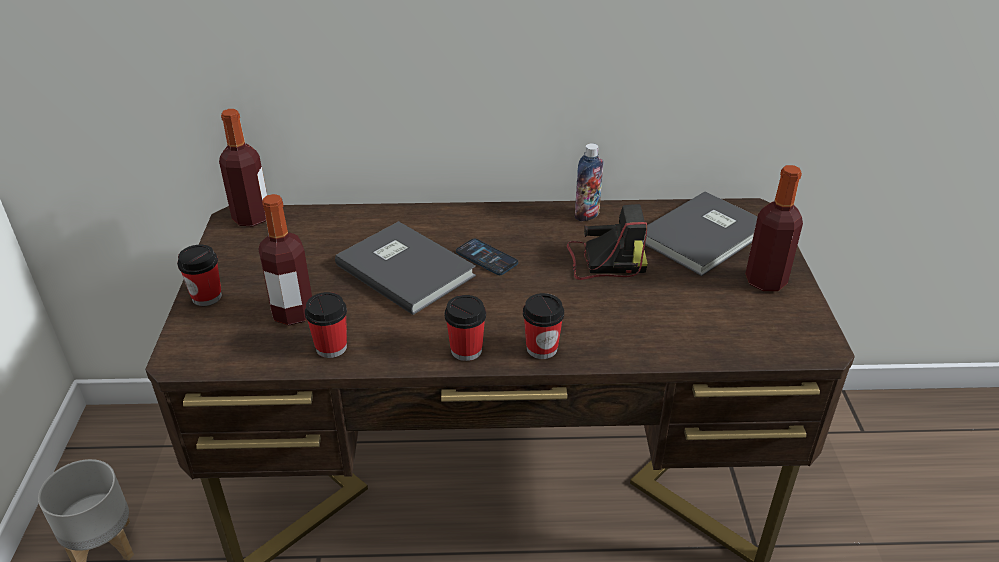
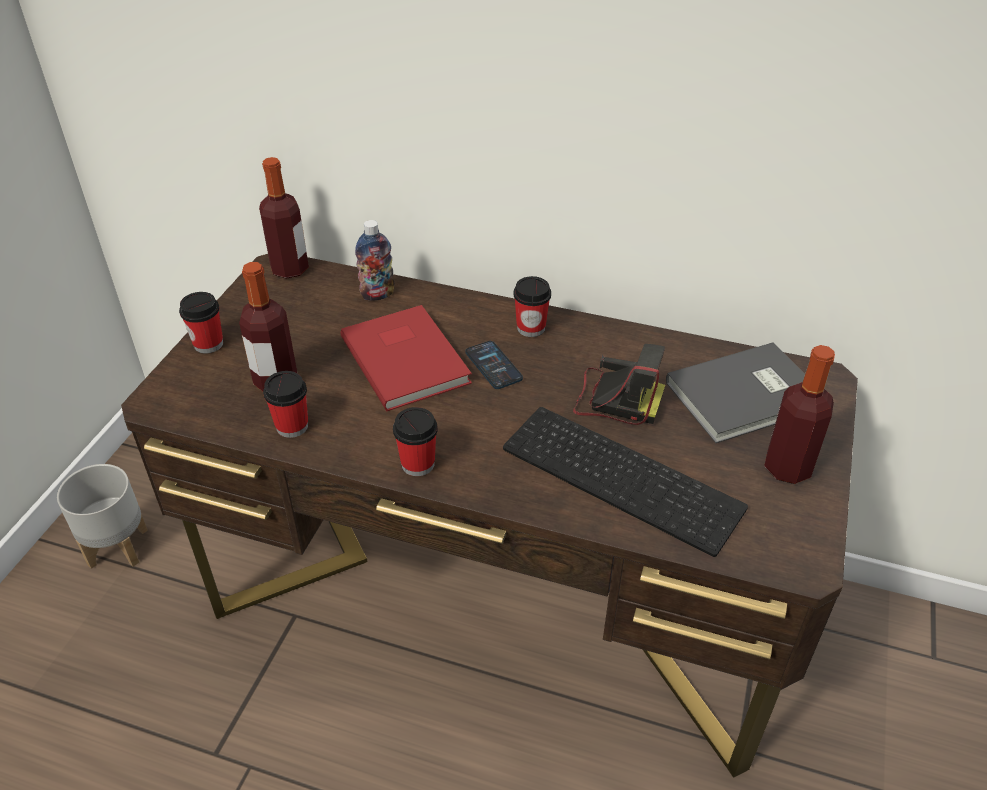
camera: 20 degrees right, 5 degrees up
(406, 268) = (407, 358): grey book -> red book
(542, 348) = (494, 482): cup -> cup (531, 328)
(587, 215) = (627, 340): bottle -> bottle (377, 294)
(646, 317) = (625, 476): none -> keyboard

